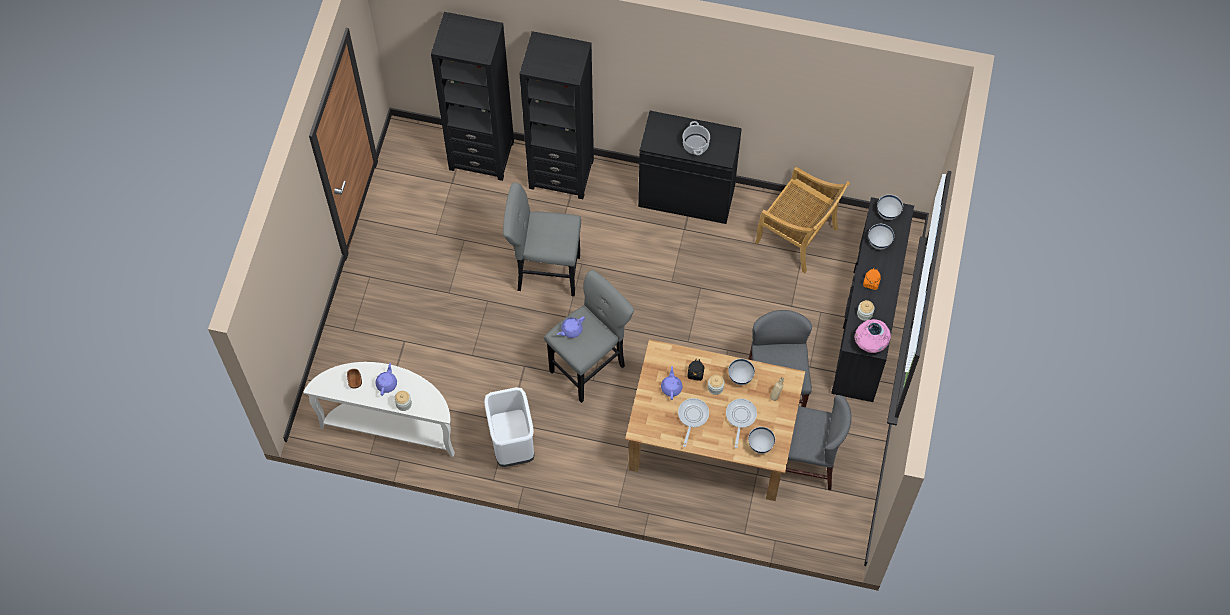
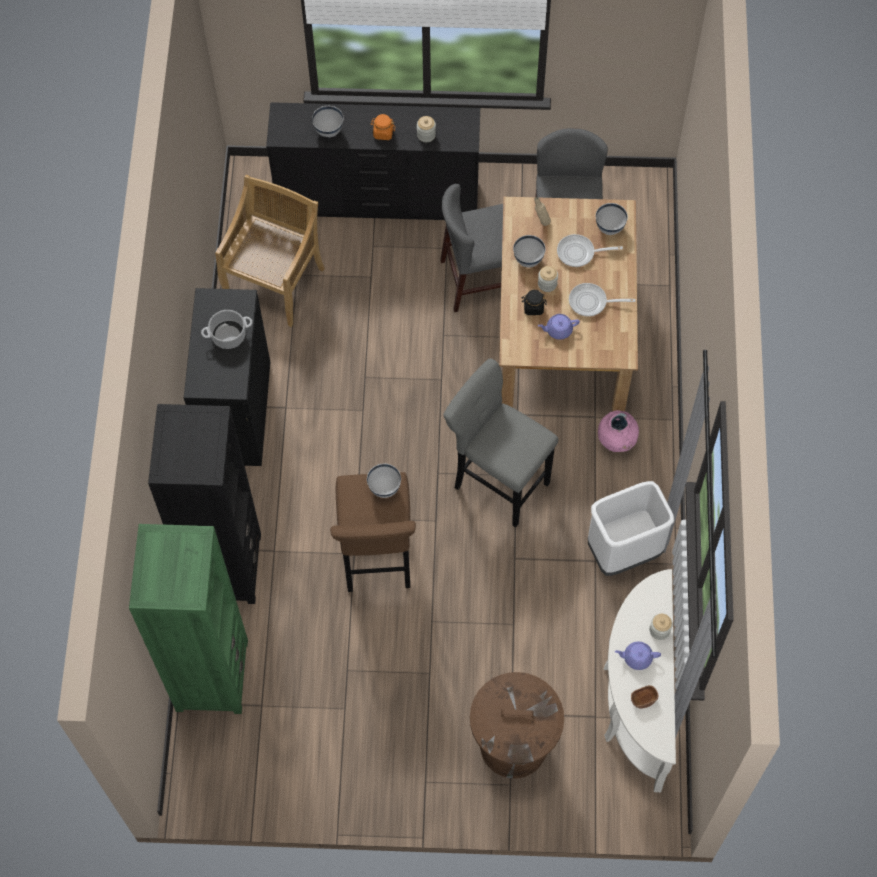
camera: 100 degrees left, 0 degrees up
(381, 338) = (513, 745): none -> brown trash can
(481, 155) = (211, 675): black bookcase -> green bookcase
(545, 272) = (377, 559): grey stool -> brown stool
(571, 330) = (506, 454): purple teapot -> none
(870, 344) = (465, 125): pink vase -> pink vase (616, 442)
(887, 214) = (287, 127): white bowl -> white bowl (384, 489)

